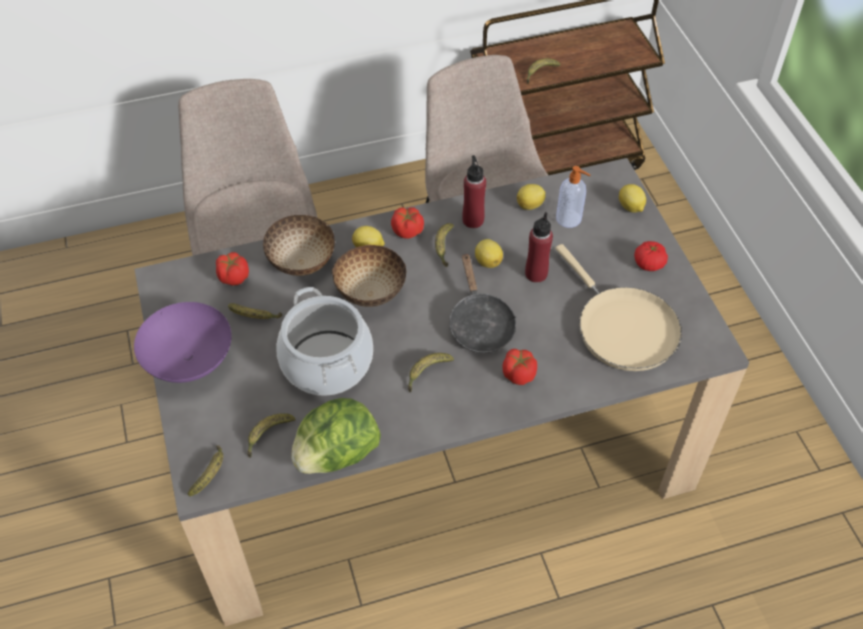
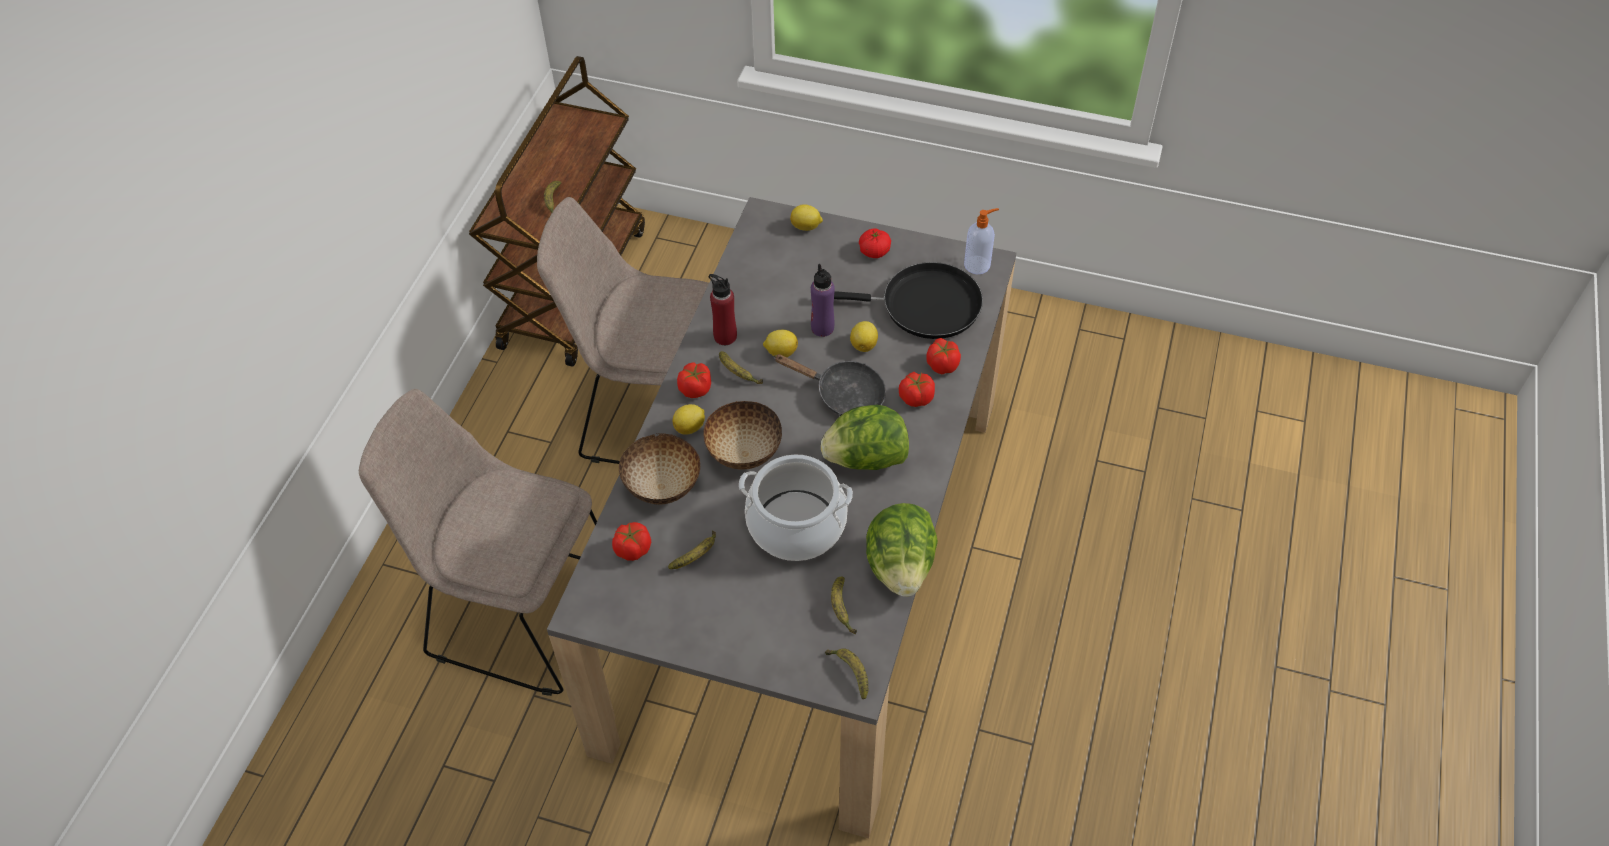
camera: 55 degrees left, 0 degrees up
(190, 359) = (704, 631): purple bowl -> none
(427, 373) = (865, 459): banana -> lettuce
(530, 205) = (744, 288): lemon -> lemon (864, 344)
(536, 274) = (822, 328): red bottle -> purple bottle
(569, 219) = (783, 272): soap dispenser -> soap dispenser (978, 265)
(570, 374) = (942, 364): none -> tomato
(622, 327) = (923, 306): beige frying pan -> black frying pan

